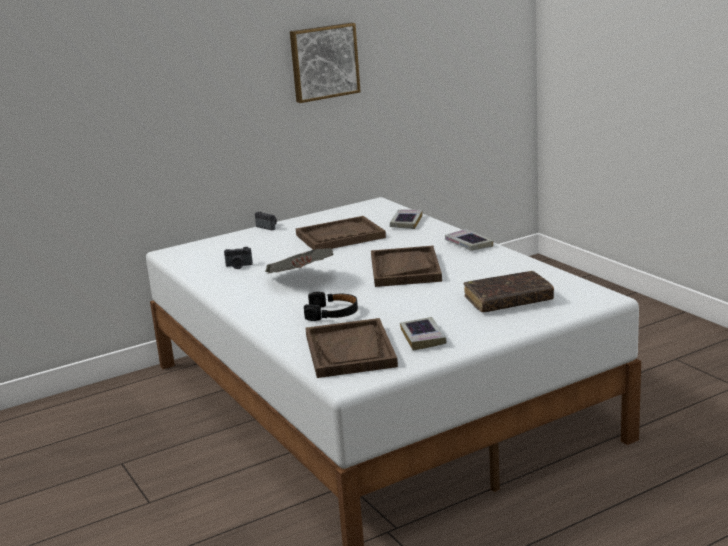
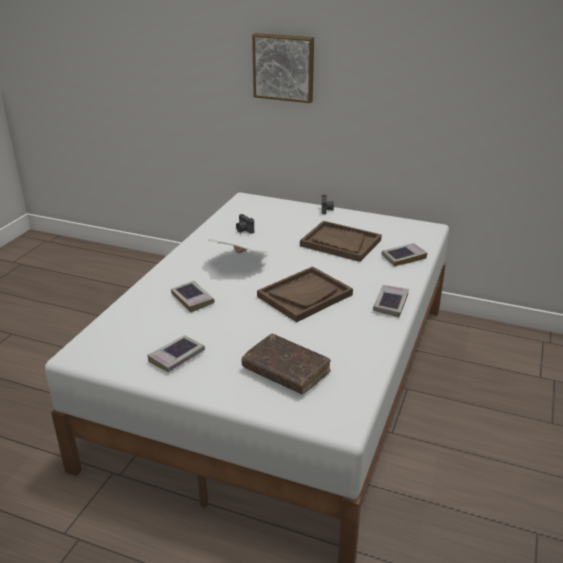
camera: 50 degrees right, 10 degrees up
(323, 62) = (420, 86): picture -> picture (284, 67)
(332, 313) = (192, 299): black headphones -> book
(350, 351) = (130, 334): brown tray -> none

